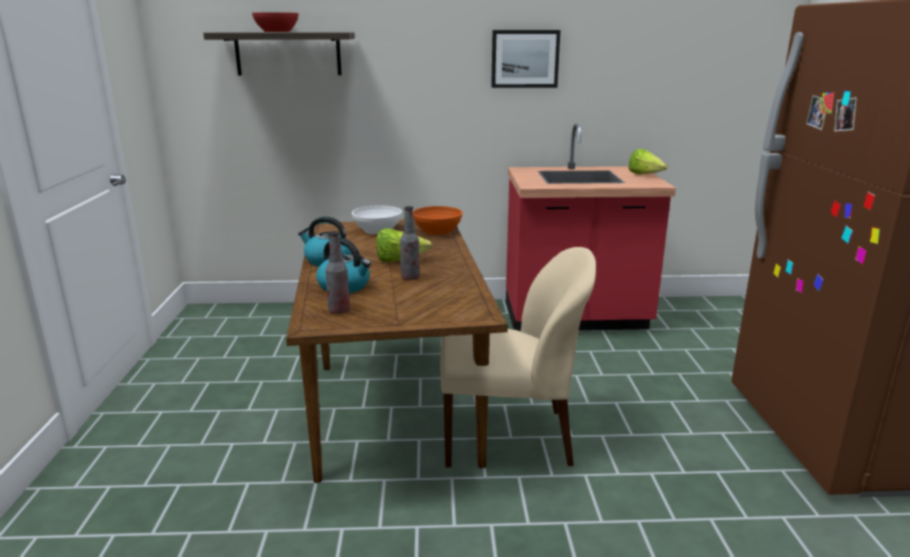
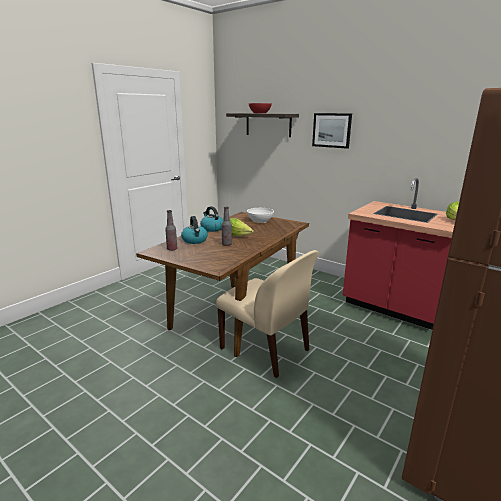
camera: 40 degrees right, 0 degrees up
(437, 231) = (286, 227): orange bowl -> none
(525, 59) = (393, 132): picture -> picture (331, 130)

